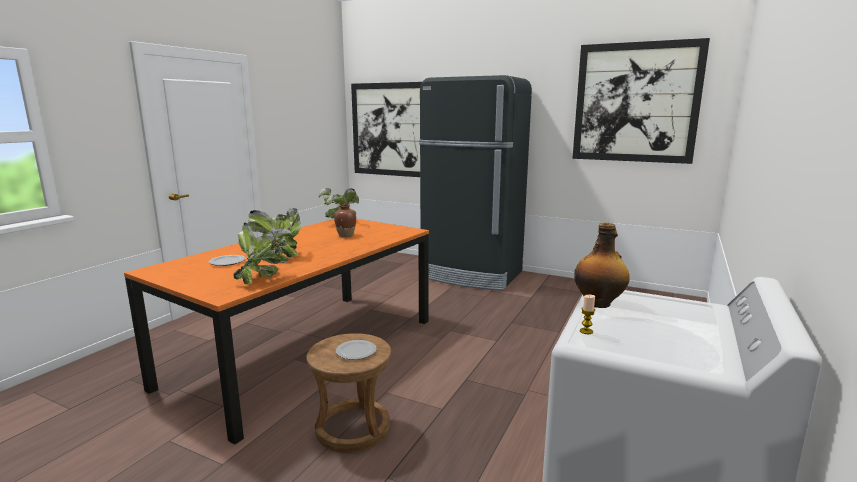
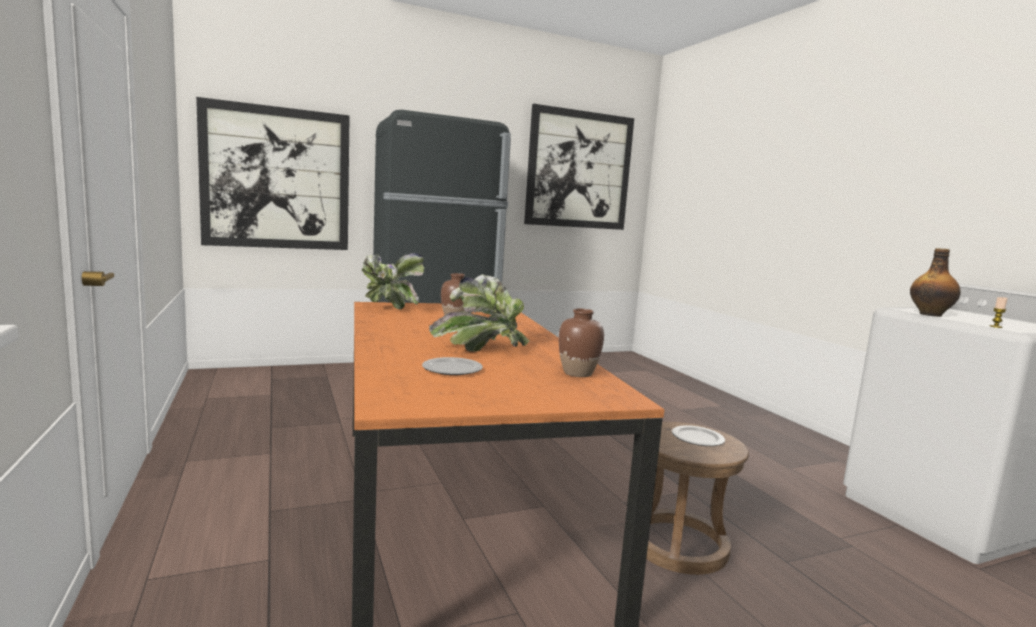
camera: 50 degrees left, 5 degrees down
(264, 278) = (577, 373): potted plant -> brown vase

